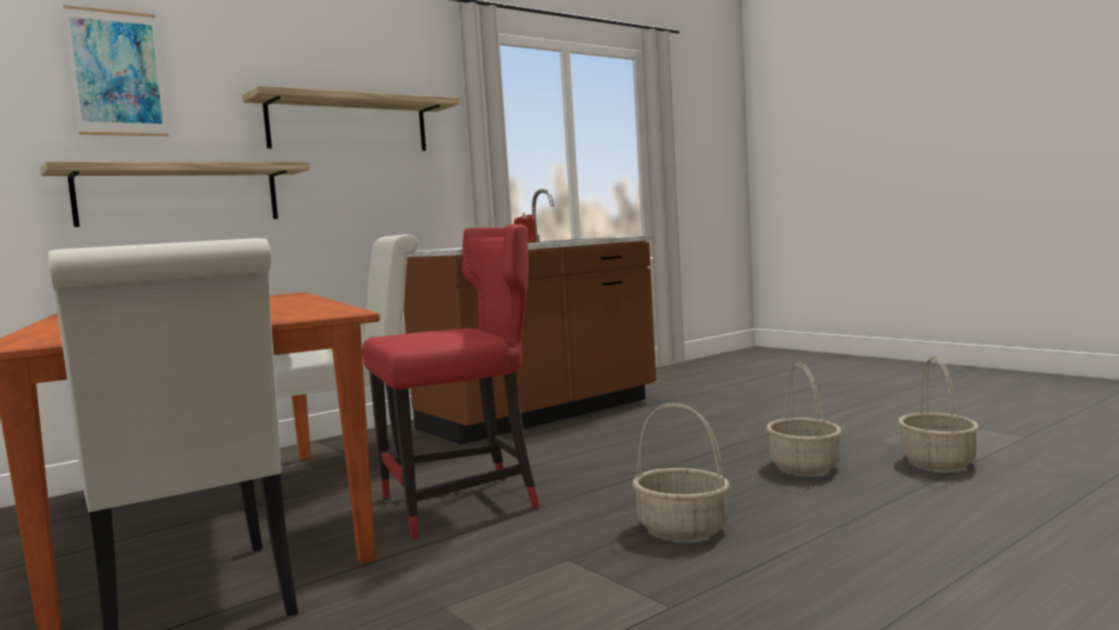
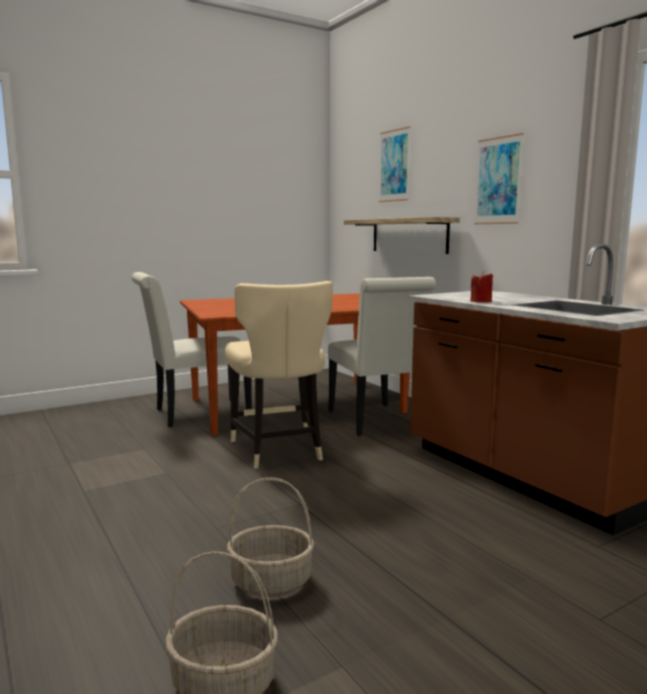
camera: 95 degrees right, 5 degrees up
(349, 125) = (498, 181): shelf -> picture
(463, 504) = (278, 450): red chair -> beige chair
(681, 528) = (177, 505): basket -> none

